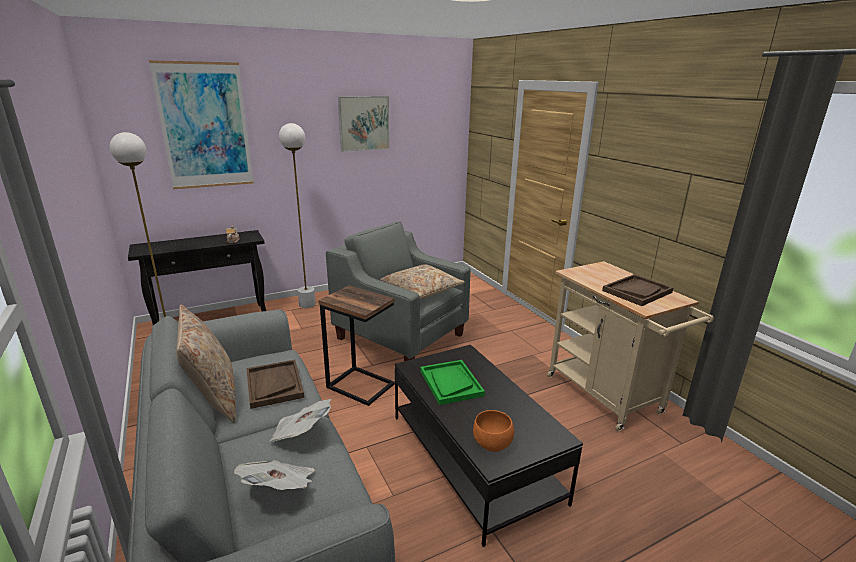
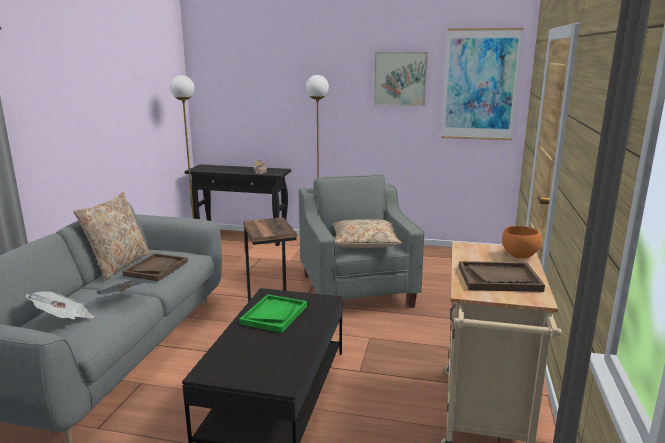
camera: 40 degrees right, 5 degrees down
(205, 126) = (260, 76): picture -> picture (480, 85)
(492, 445) = (225, 363): orange bowl -> orange bowl (519, 256)

